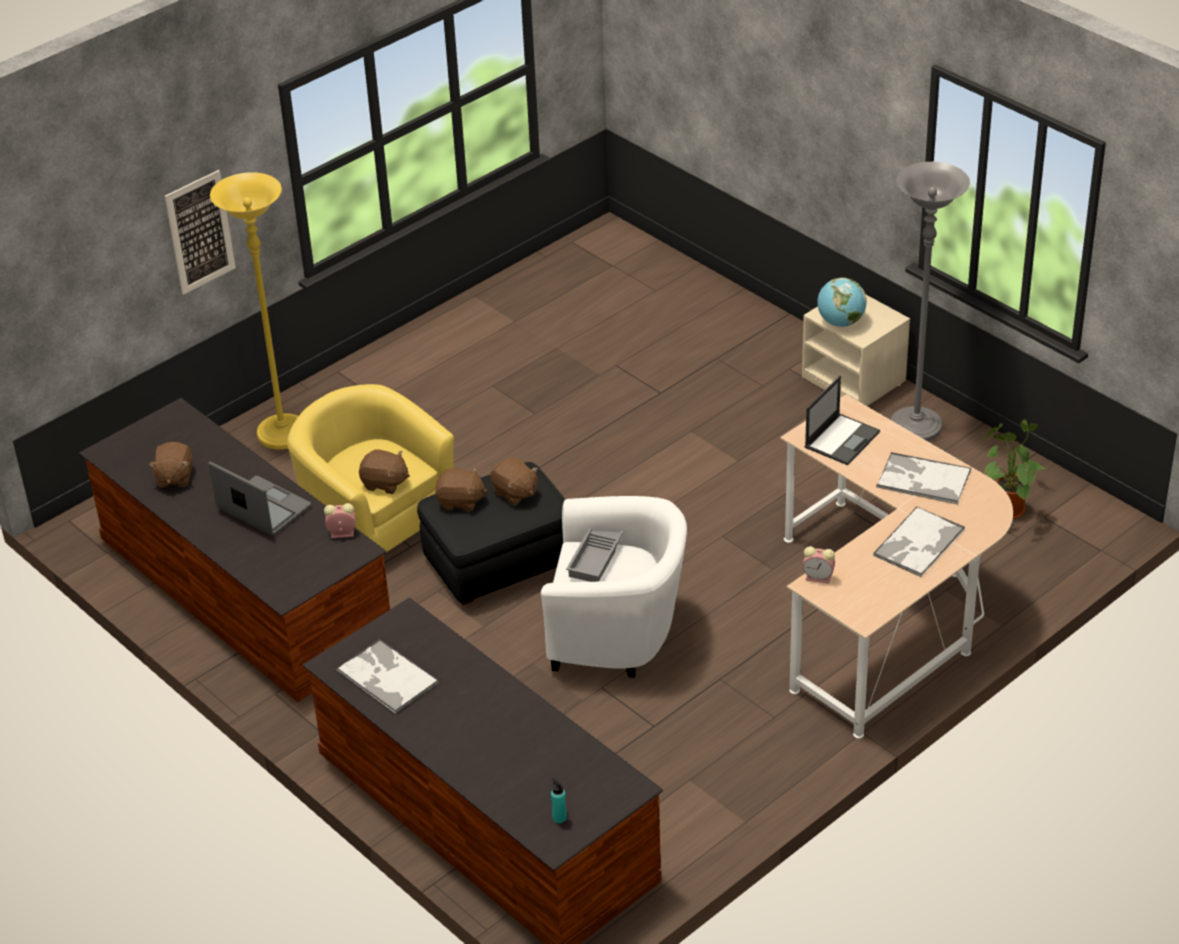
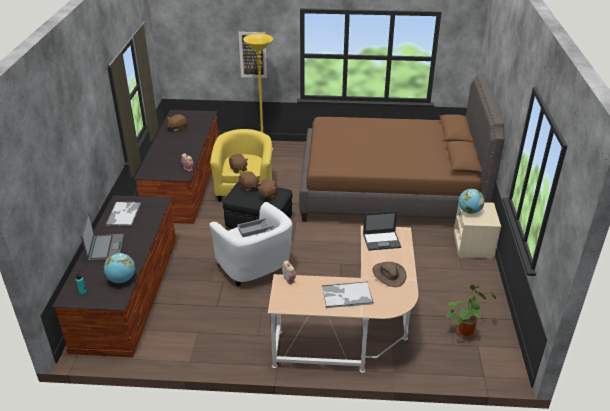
camera: 45 degrees right, 5 degrees down
(263, 508) = (182, 149): laptop -> laptop (105, 248)
(581, 759) = (122, 279): none -> globe
(610, 366) = (390, 190): none -> brown bed
(916, 428) = (472, 277): grey floor lamp -> none
(922, 479) = (389, 274): tray -> brown hat

